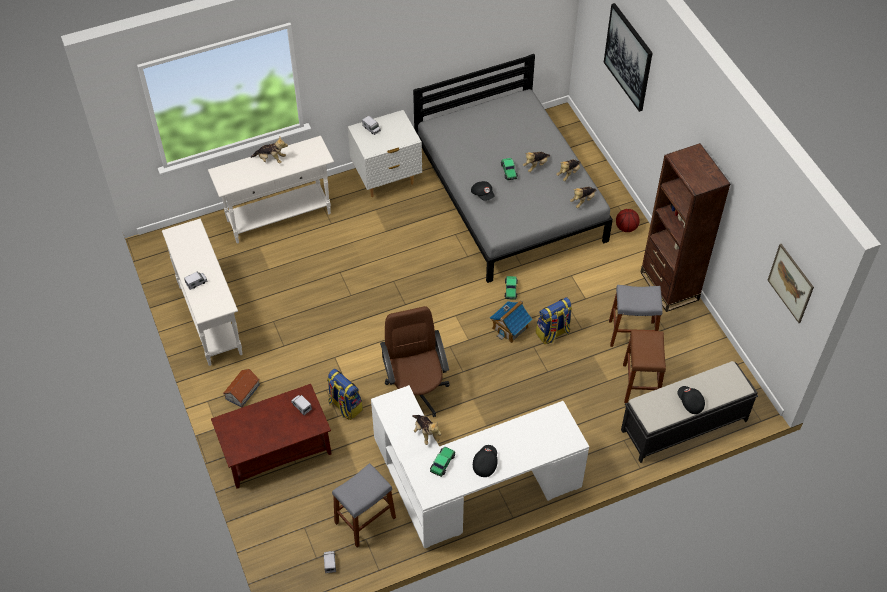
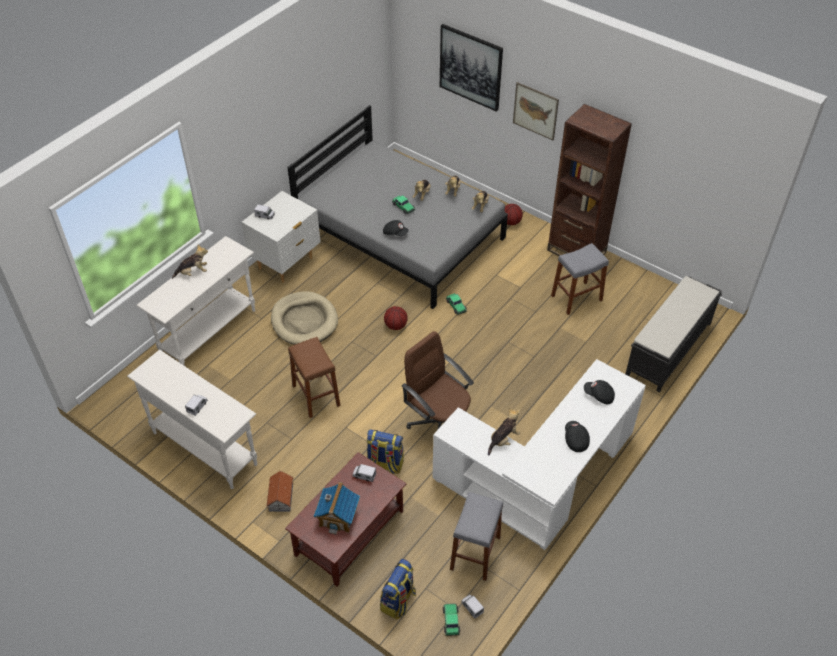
camera: 30 degrees left, 5 degrees down
(365, 242) = (304, 321): none -> beige dog bed
(425, 433) = (503, 440): plush toy -> plush toy turned 75 degrees counterclockwise
(442, 283) = (395, 325): none -> basketball
(442, 463) = (539, 456): toy car -> toy car (451, 621)
(510, 328) = (478, 335): toy house -> toy house (338, 516)
(552, 333) = (515, 325): backpack -> backpack (398, 601)
(640, 384) = (612, 333): brown stool -> brown stool (316, 395)
(689, 403) = (680, 320): black cap -> black cap (599, 395)
(790, 283) = (726, 180): picture -> picture (535, 111)

